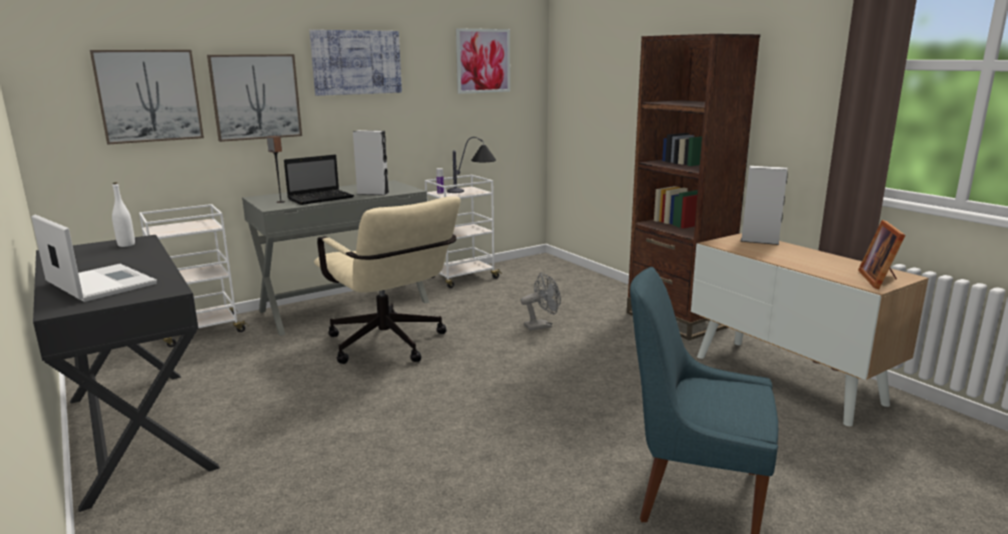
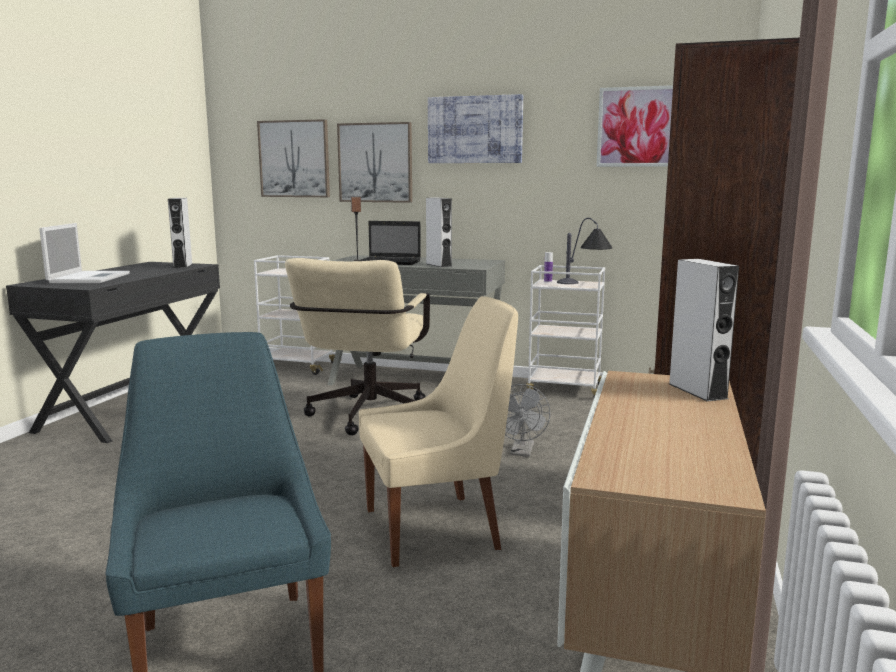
camera: 50 degrees right, 5 degrees down
(126, 245) = (183, 266): white bottle -> grey speaker
(541, 326) = (522, 452): grey fan -> grey fan turned 75 degrees clockwise
(615, 385) = (437, 528): none -> beige chair
(880, 280) = (655, 477): picture frame -> none

